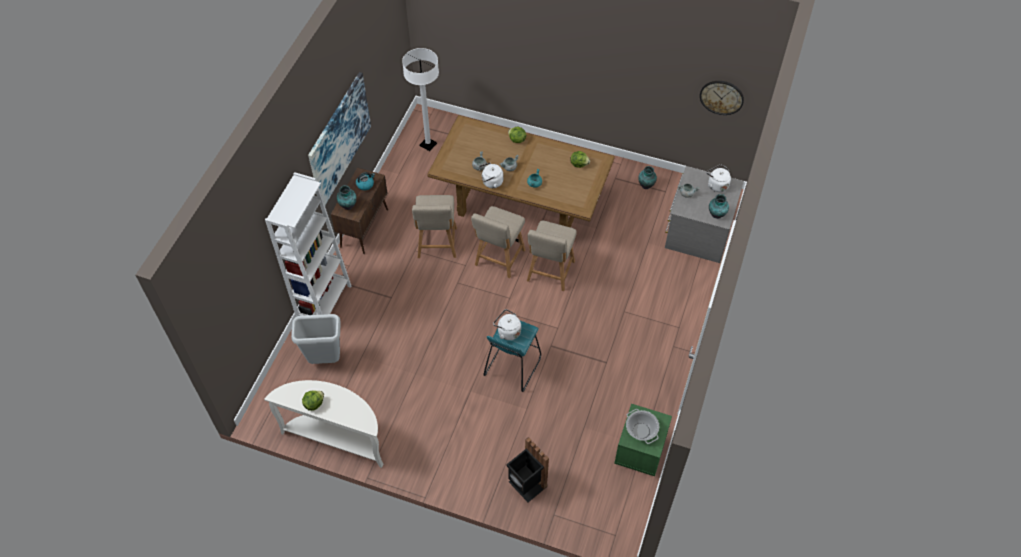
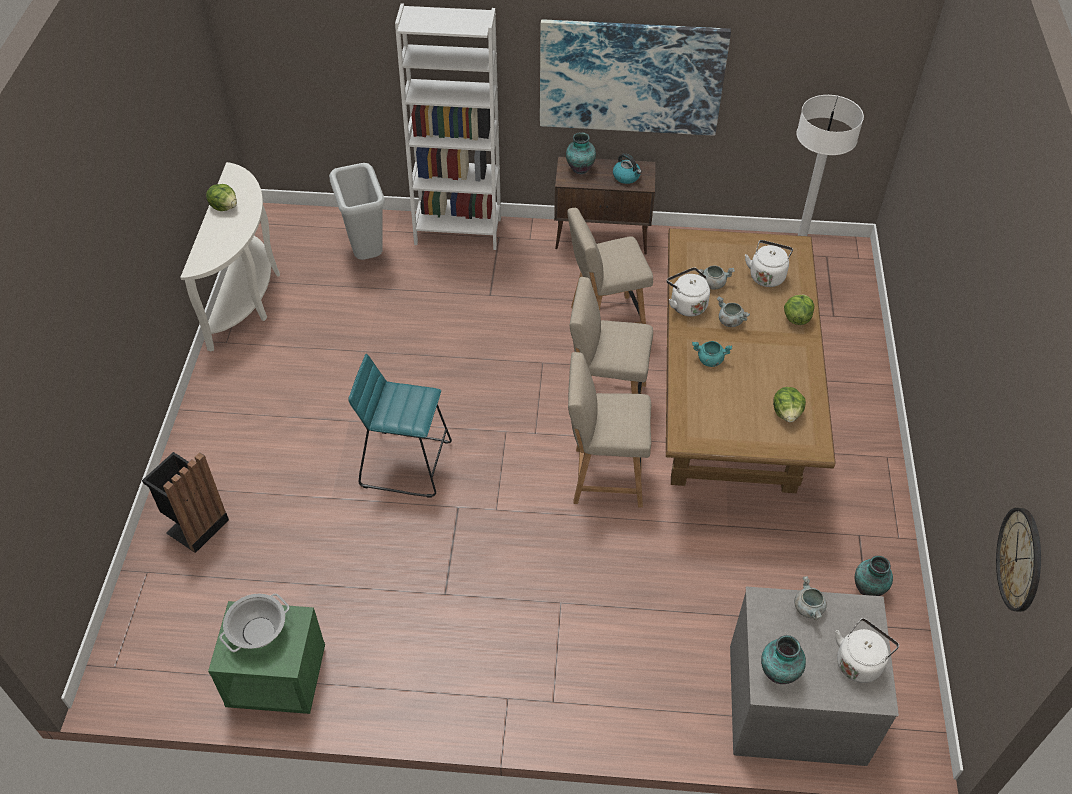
camera: 75 degrees right, 5 degrees down
(507, 331) = (405, 396): white kettle -> white kettle (767, 275)

